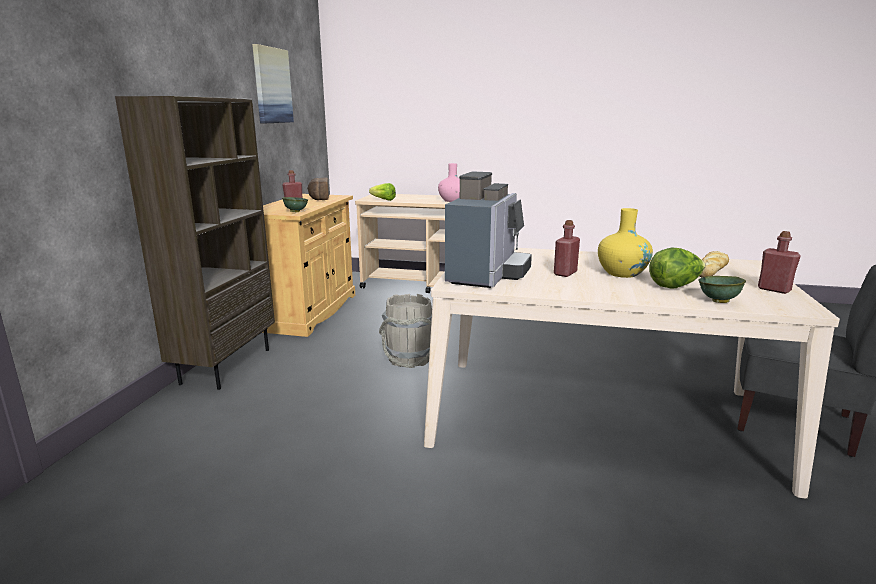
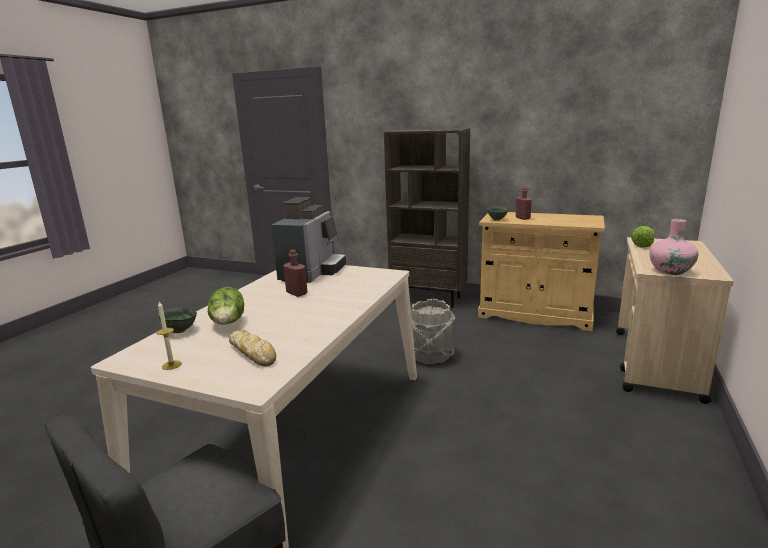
camera: 100 degrees right, 0 degrees up
(272, 85) = (580, 111): picture -> none
(318, 198) = (575, 220): bread -> none
(487, 275) = (312, 272): coffee machine -> coffee machine turned 105 degrees counterclockwise
(622, 273) = (279, 312): yellow vase -> none
(774, 289) = (171, 365): red bottle -> candle

